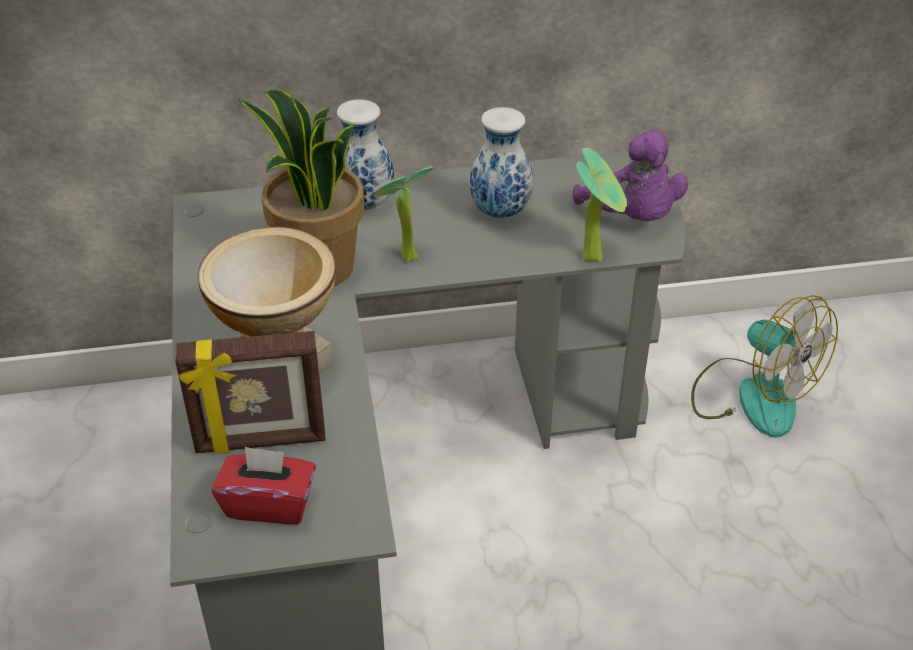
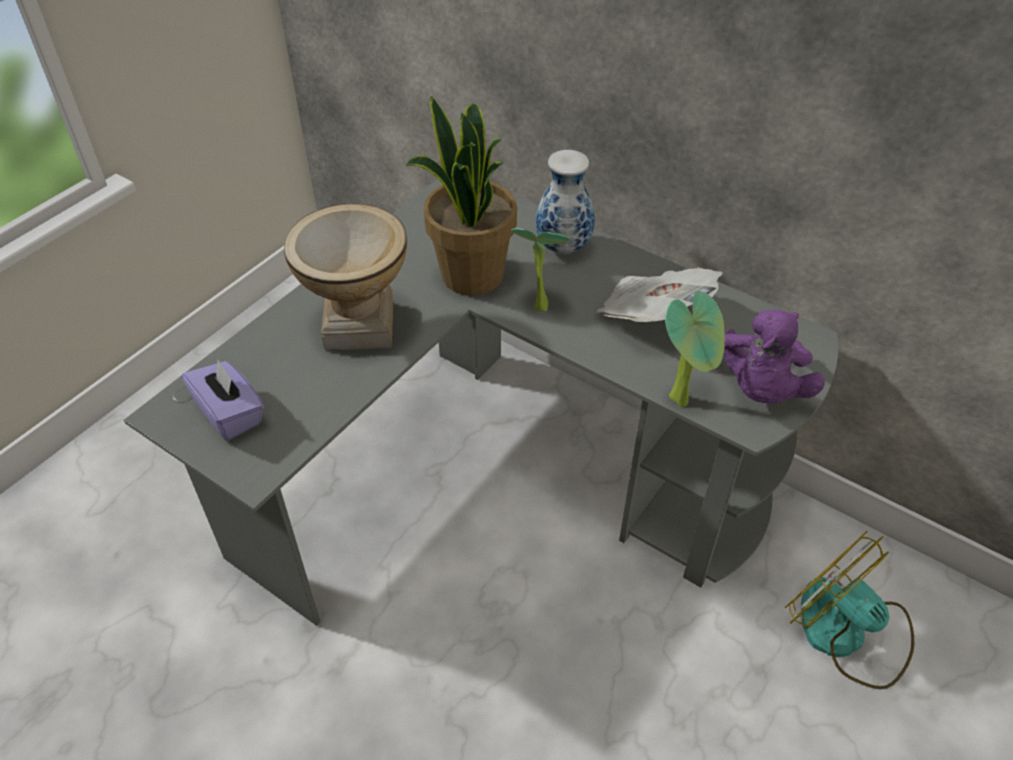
camera: 45 degrees right, 5 degrees up
(261, 442) = (281, 369): picture frame -> none
(269, 504) = (230, 414): red tissue box -> purple tissue box
(499, 212) = (653, 315): vase -> newspaper
(752, 395) = (846, 633): fan -> fan turned 135 degrees clockwise

